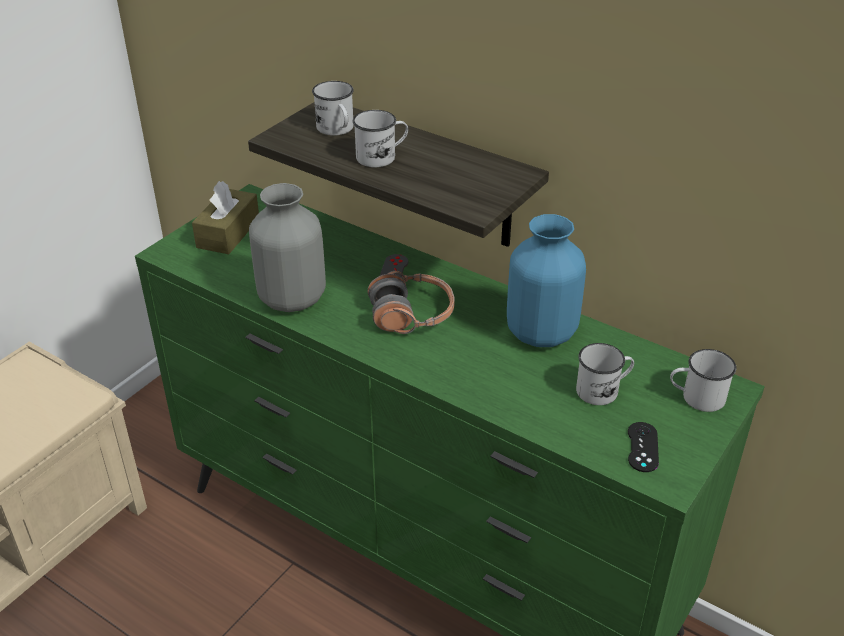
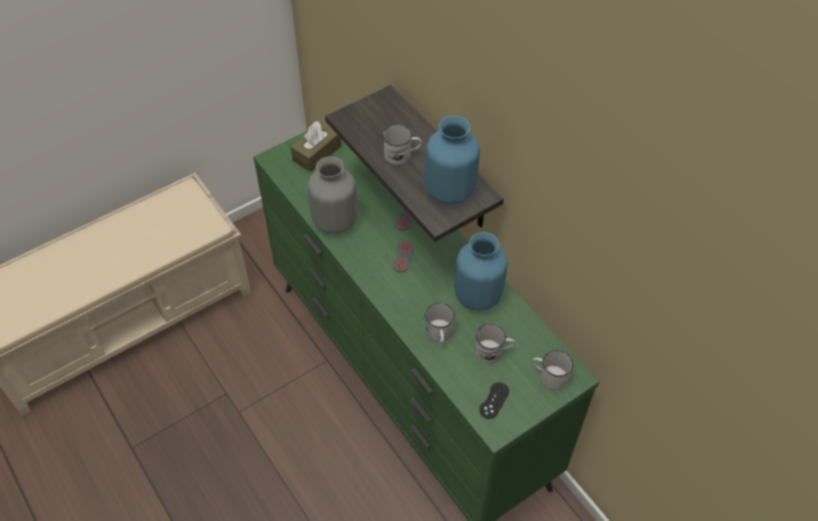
camera: 20 degrees right, 15 degrees up
(337, 130) = (385, 121): white mug -> white mug (439, 335)
(412, 315) = (403, 256): headphones -> grey game controller
(471, 177) = (449, 190): none -> blue vase

